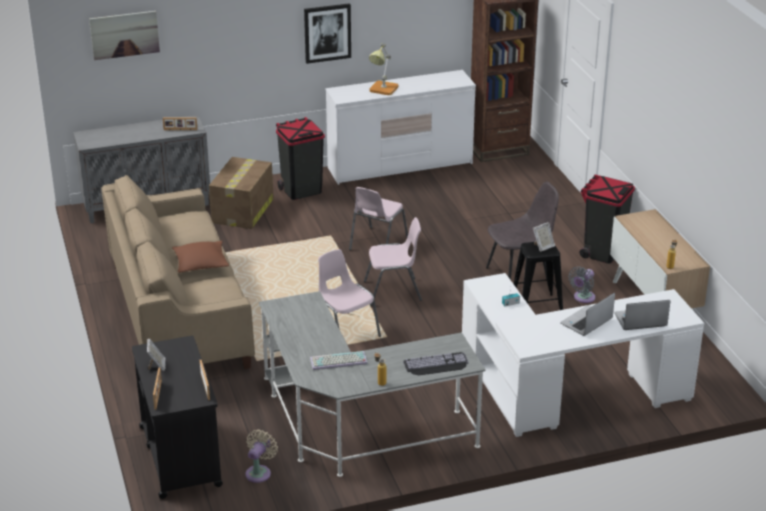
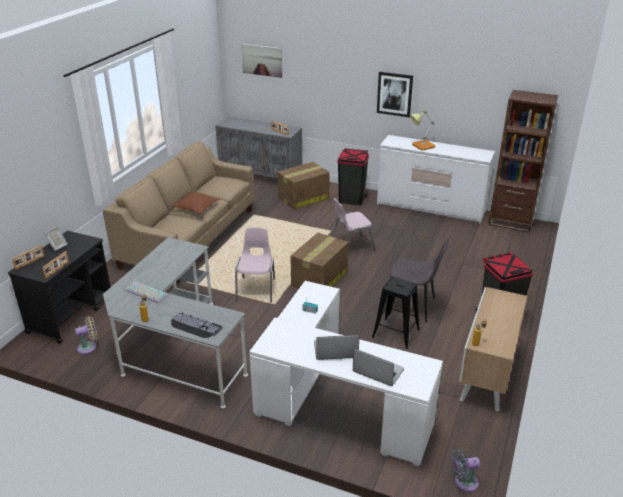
camera: 40 degrees right, 0 degrees up
(393, 291) = (319, 279): pink chair -> cardboard box
(543, 247) = (403, 285): picture frame -> none
(583, 298) = (438, 343): grey fan -> grey fan (464, 482)

